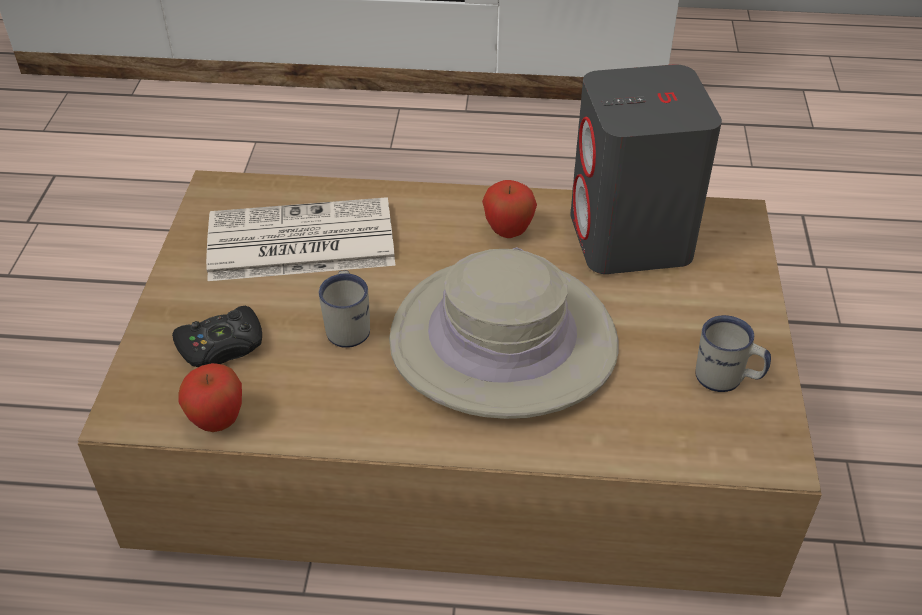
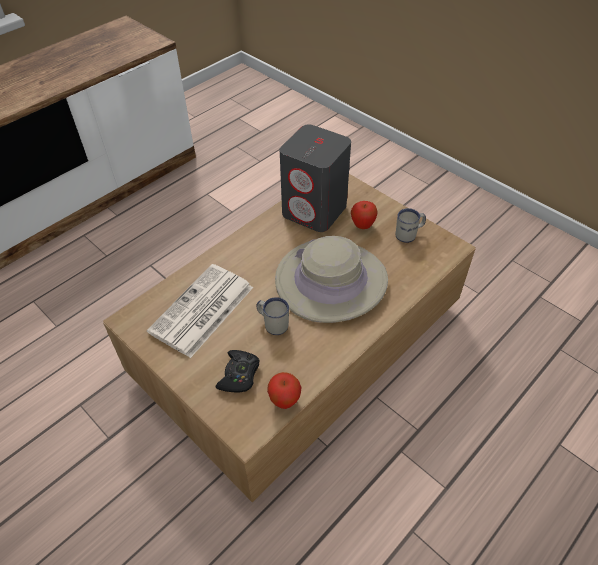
camera: 50 degrees left, 5 degrees up
(508, 232) = (272, 241): apple -> apple (362, 226)

